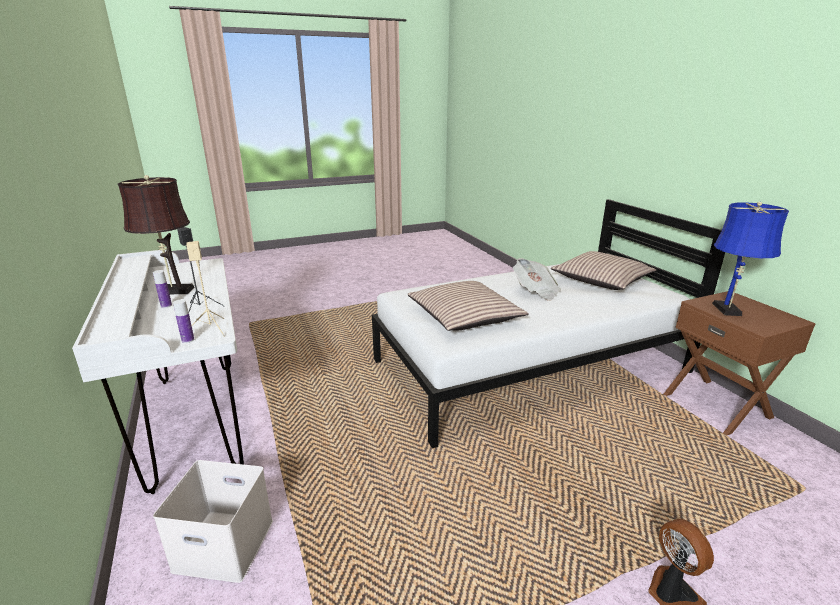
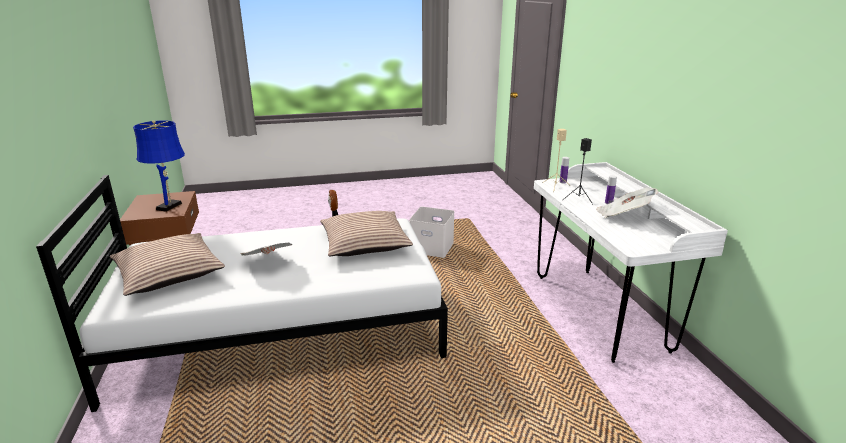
camera: 170 degrees left, 0 degrees up
(173, 291) = (623, 215): brown table lamp -> newspaper
(221, 546) = (530, 251): white storage box -> white storage box (433, 248)

